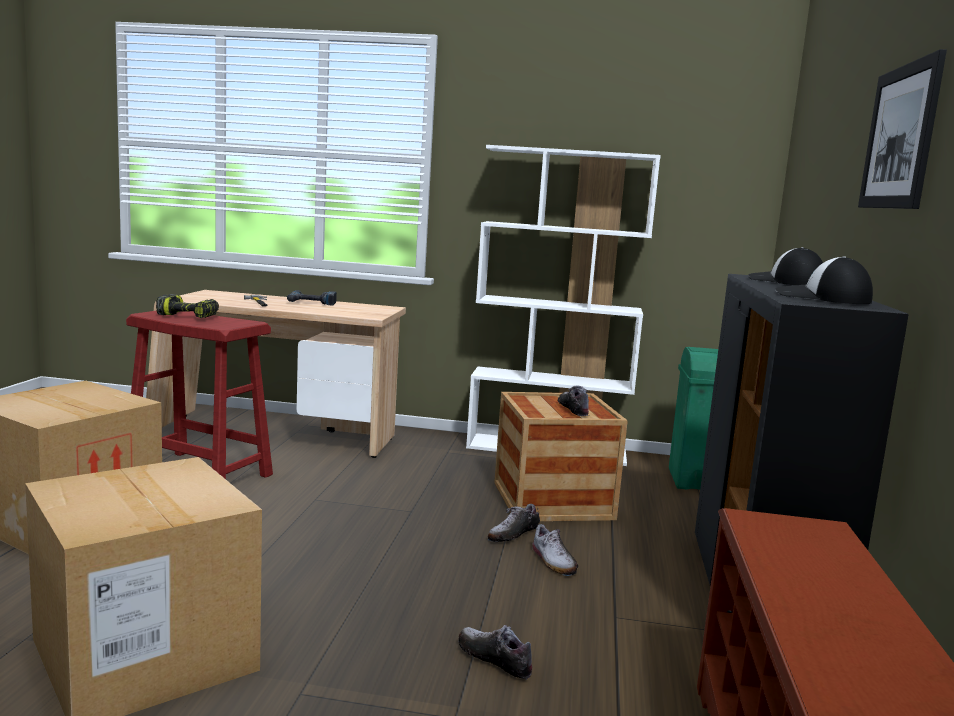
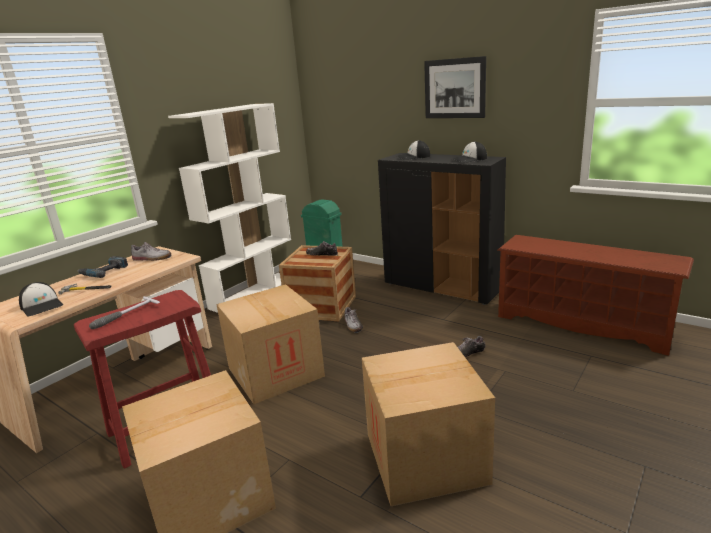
camera: 60 degrees left, 10 degrees up
(190, 316) = (123, 315): power drill -> hammer
(214, 299) = (42, 306): none -> cap
(338, 505) = (275, 372): none -> cardboard box
(553, 561) = (387, 321): shoe -> shoe (152, 258)

